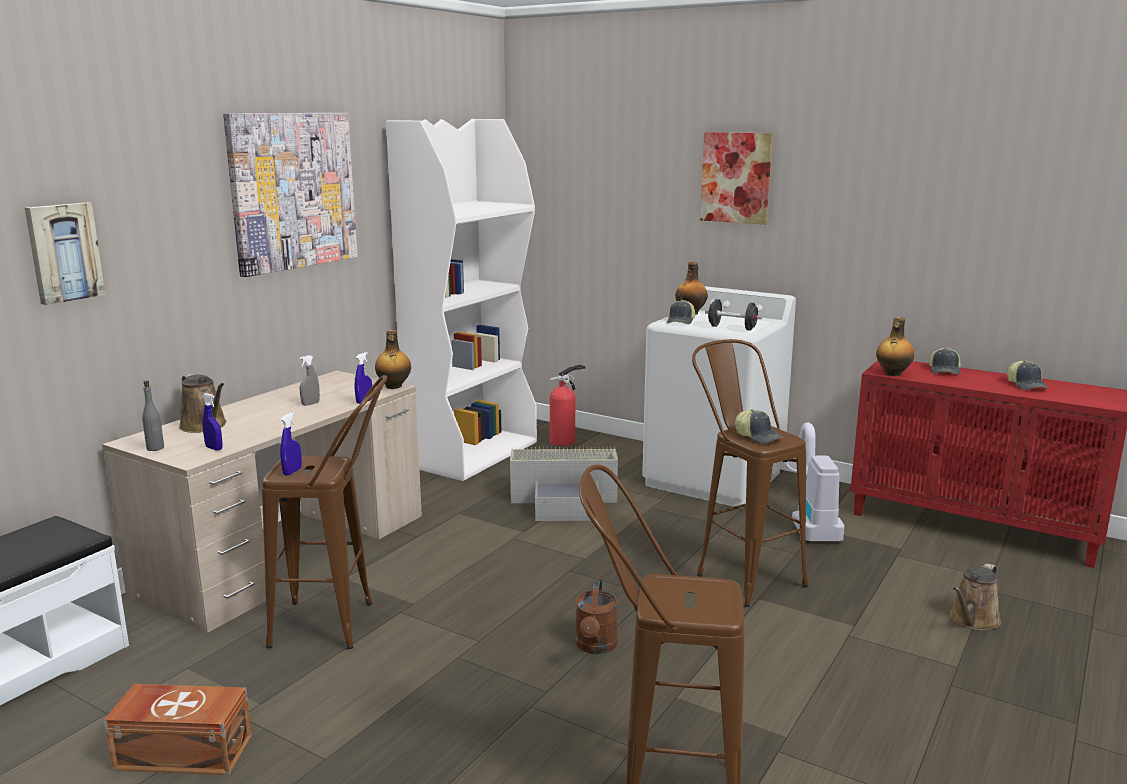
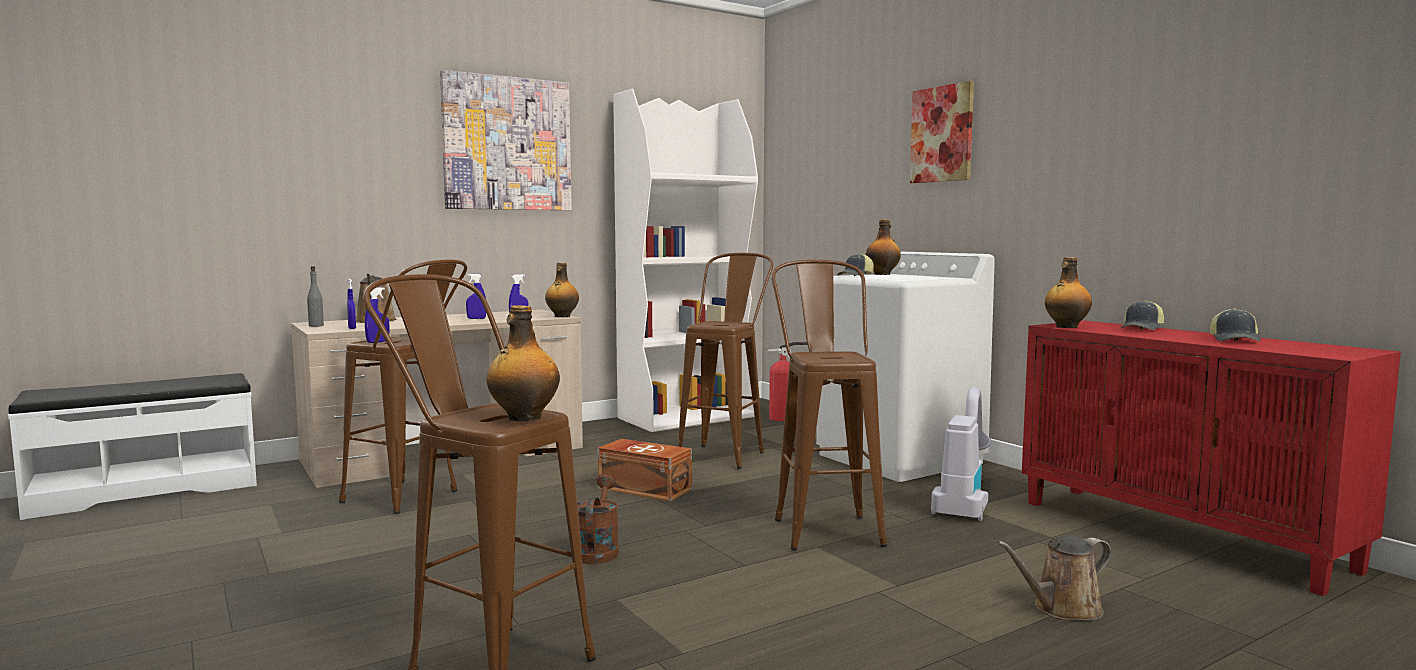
camera: 25 degrees right, 10 degrees down
(64, 252) = (277, 162): picture -> none
(183, 751) = (188, 548): brown storage box -> brown storage box (644, 488)
(310, 404) = (476, 318): grey spray bottle -> blue spray bottle
(566, 499) = (726, 454): grey storage box -> brown stool
(595, 647) = (596, 550): brown watering can -> brown watering can turned 150 degrees clockwise
(717, 595) = (523, 418): none -> bottle
(732, 328) = (899, 278): black dumbbell -> none
(758, 436) = (826, 356): cap -> none

